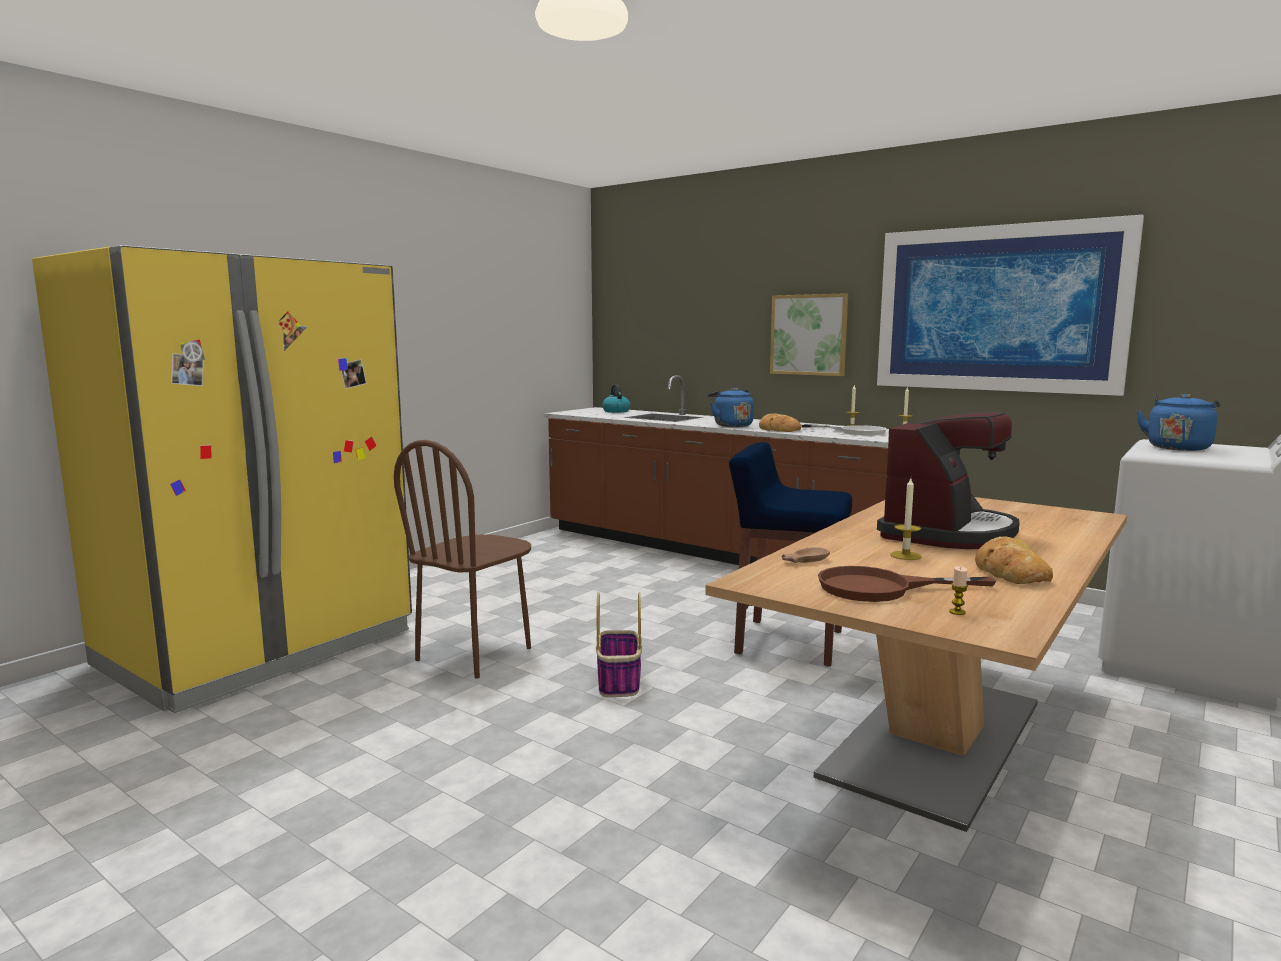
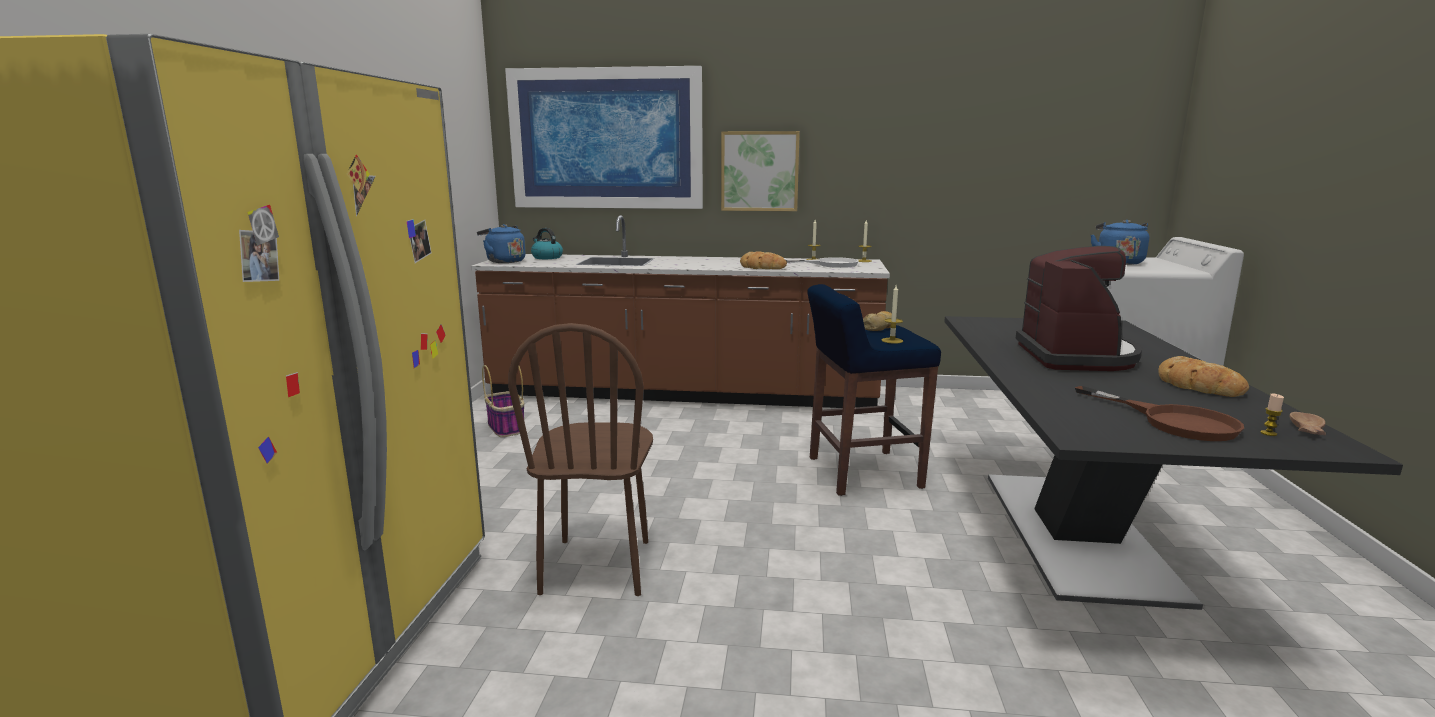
camera: 30 degrees left, 5 degrees up
(619, 682) = (783, 556): basket -> basket (506, 428)
(731, 425) = (708, 266): blue kettle -> blue kettle (504, 261)
(803, 561) = (1061, 405): brown bowl -> brown bowl (1305, 430)
(819, 492) = (879, 327): none -> bread
(881, 588) = (1173, 421): brown frying pan -> brown frying pan turned 90 degrees counterclockwise
(905, 555) = (1107, 384): candle -> candle (892, 340)
(935, 740) = (1076, 535): beige dining table -> black dining table
(998, 309) = (937, 148): picture -> picture (606, 139)

